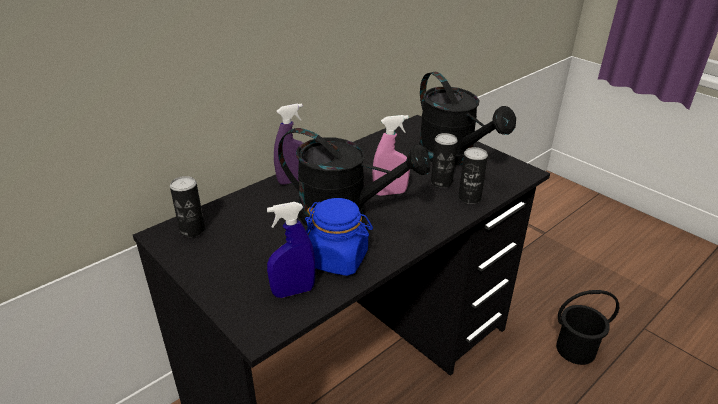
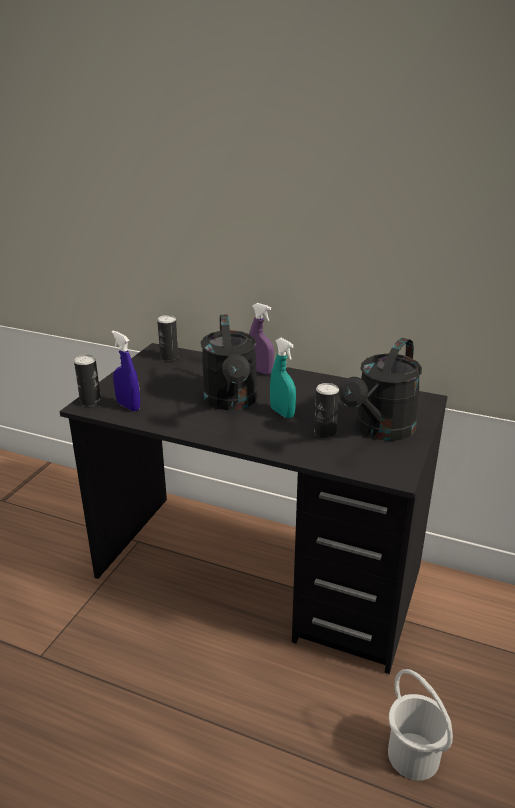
camera: 65 degrees right, 5 degrees down
(338, 259) = (174, 413): blue jar -> none
(390, 192) = (282, 413): pink spray bottle -> turquoise spray bottle
(469, 198) = (311, 452): can -> can (90, 401)
(575, 349) = (413, 754): black bucket -> white bucket

